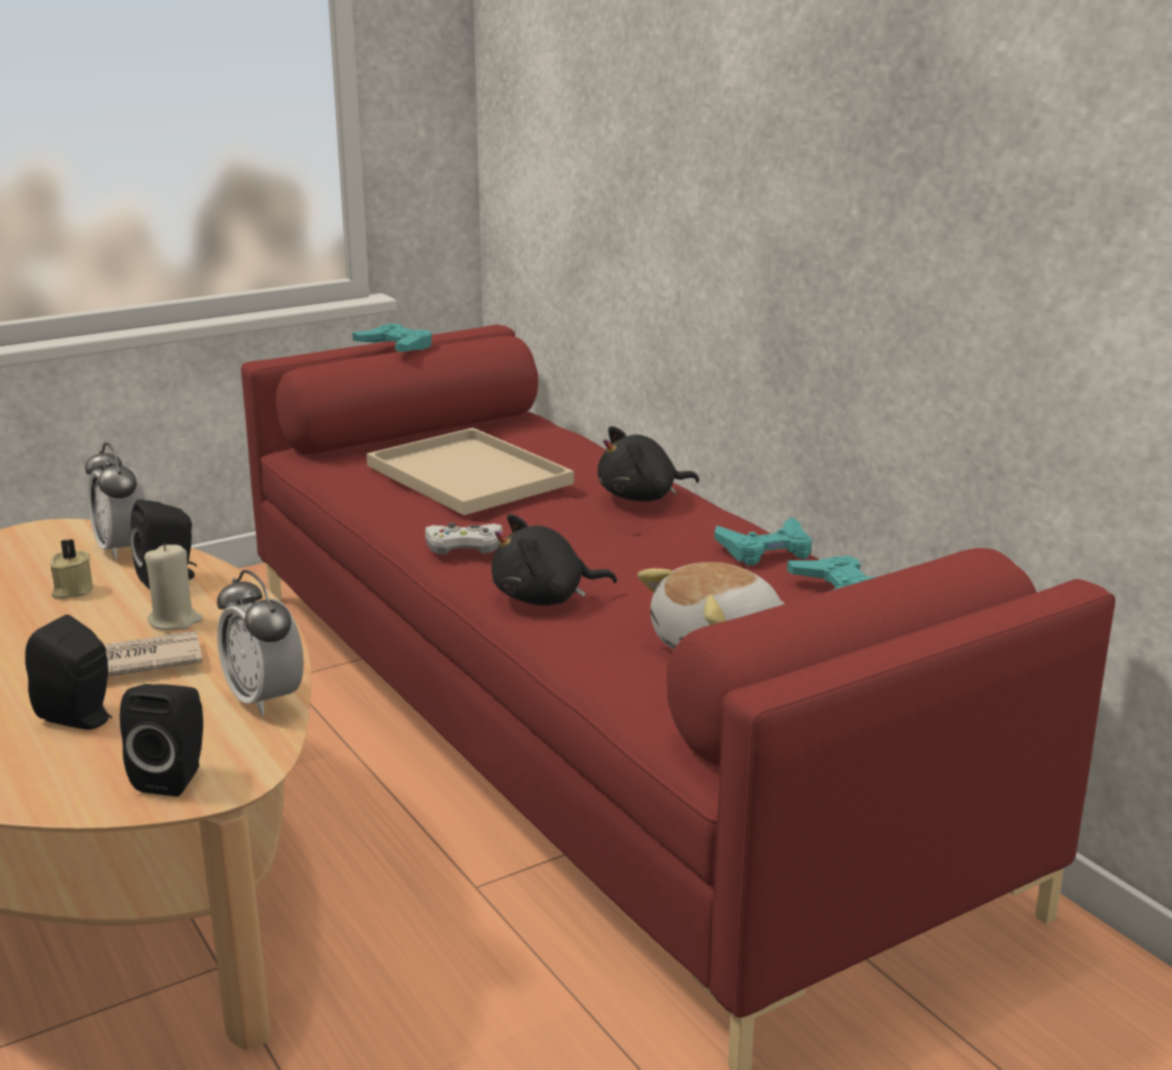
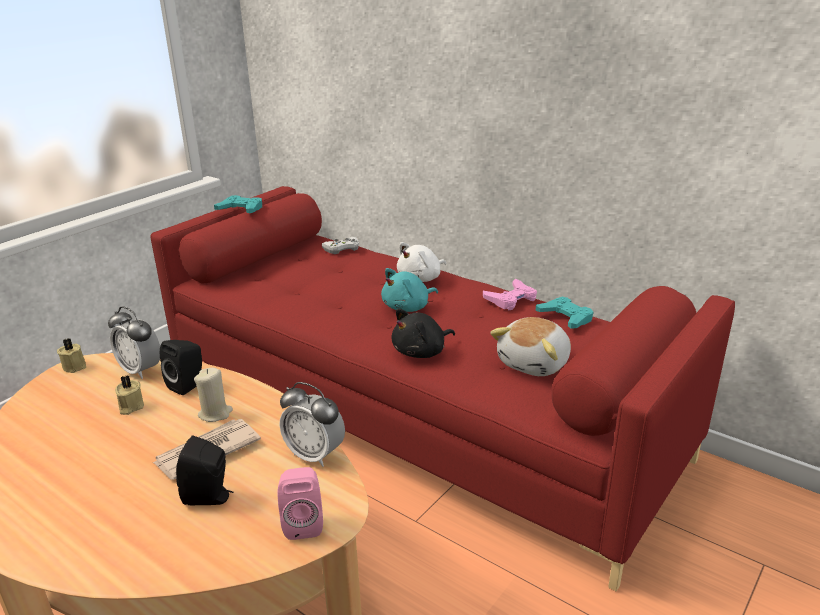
camera: 20 degrees left, 5 degrees up
(44, 529) = (75, 366): none -> beige candle
(175, 776) = (303, 523): black speaker -> pink speaker
(464, 546) = (352, 328): white game controller -> white game controller (342, 249)
(465, 474) = (314, 281): beige tray -> none
(583, 535) = (408, 307): none -> turquoise plush toy
(642, 497) = (421, 278): black plush toy -> white plush toy
(766, 550) = (511, 299): turquoise game controller -> pink game controller

